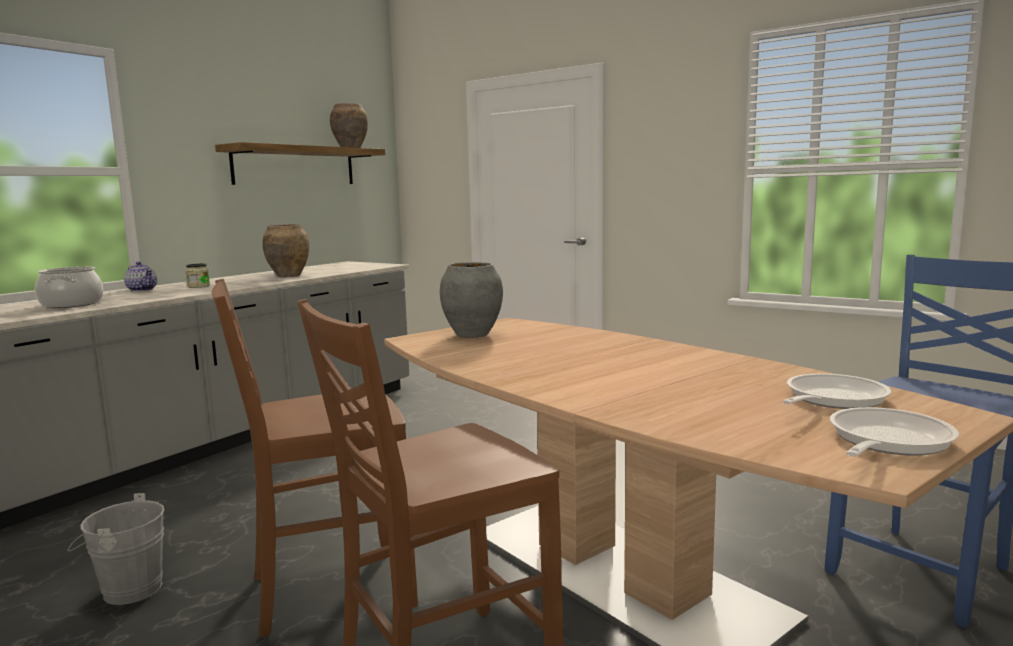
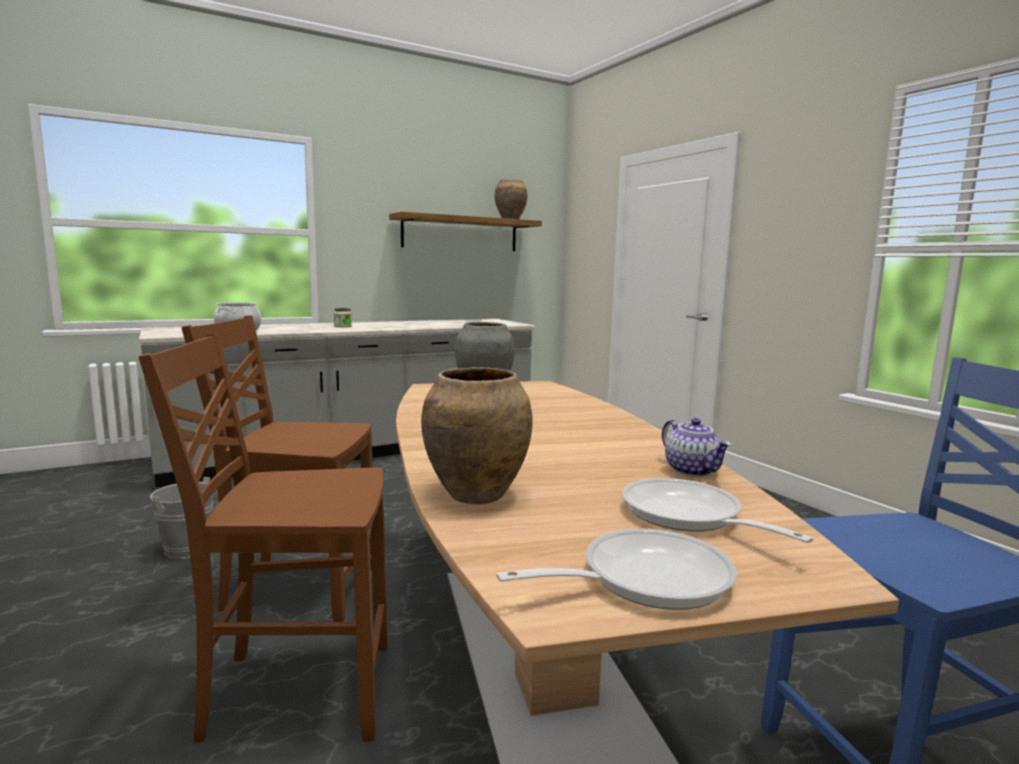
camera: 25 degrees right, 0 degrees up
(142, 290) = (304, 325): teapot -> teapot (693, 470)
(289, 276) = (422, 325): brown vase -> brown vase (477, 495)
(831, 399) = (688, 516): frying pan -> frying pan turned 105 degrees counterclockwise

